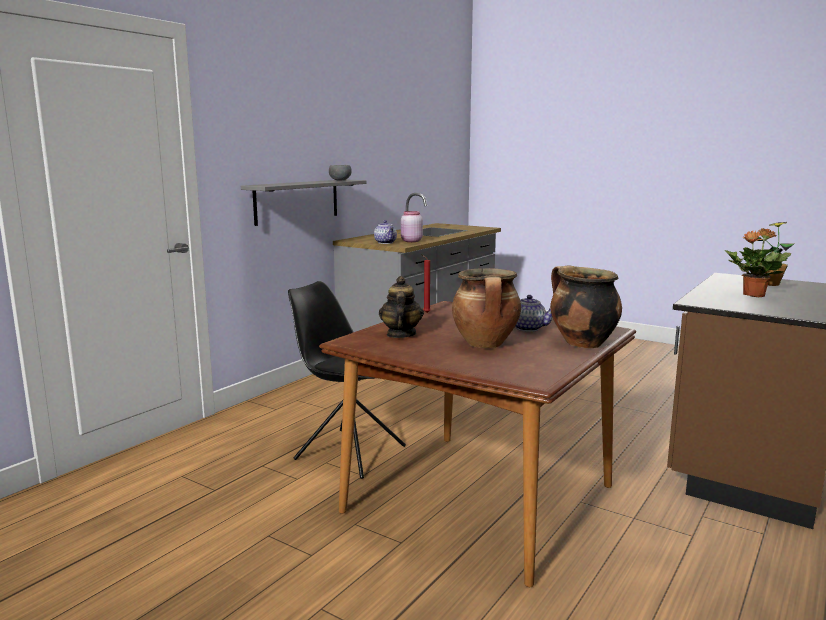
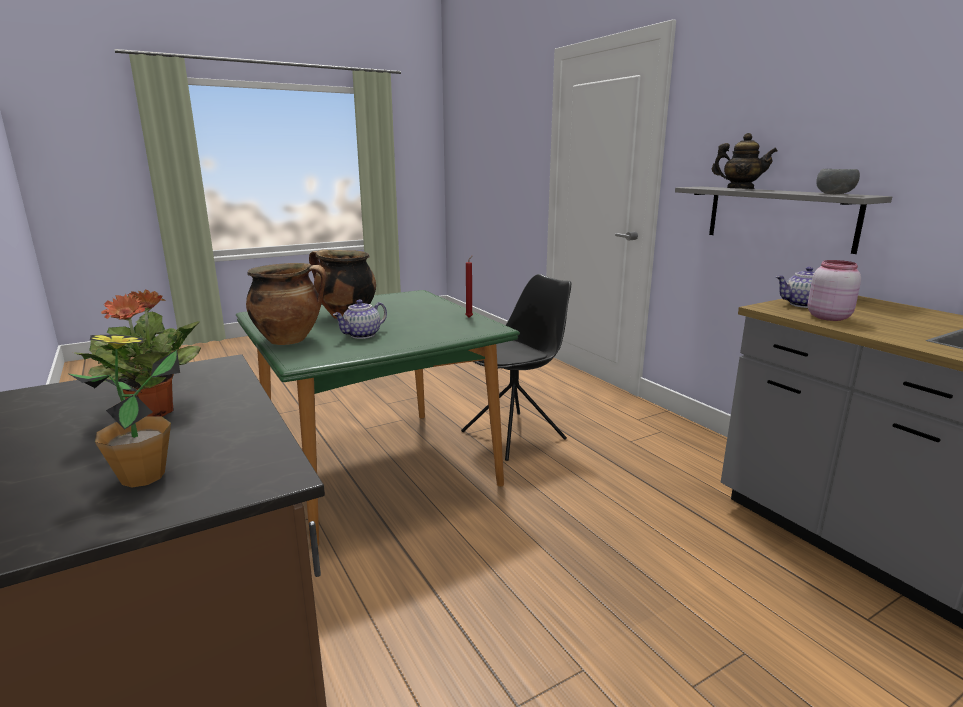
camera: 115 degrees right, 5 degrees up
(400, 334) = (411, 303): teapot -> teapot (740, 189)
(478, 498) = (380, 469): brown dining table -> green dining table

